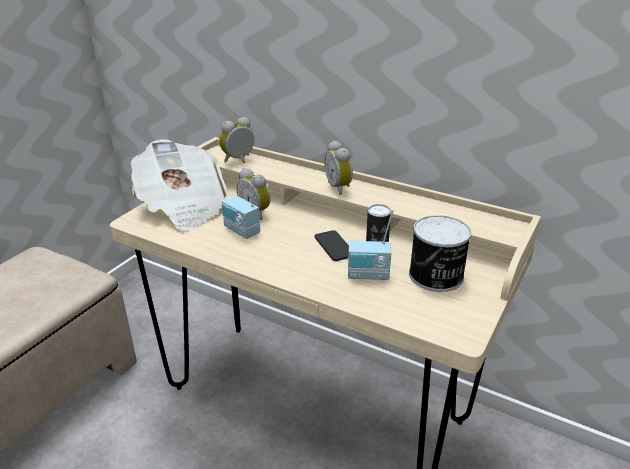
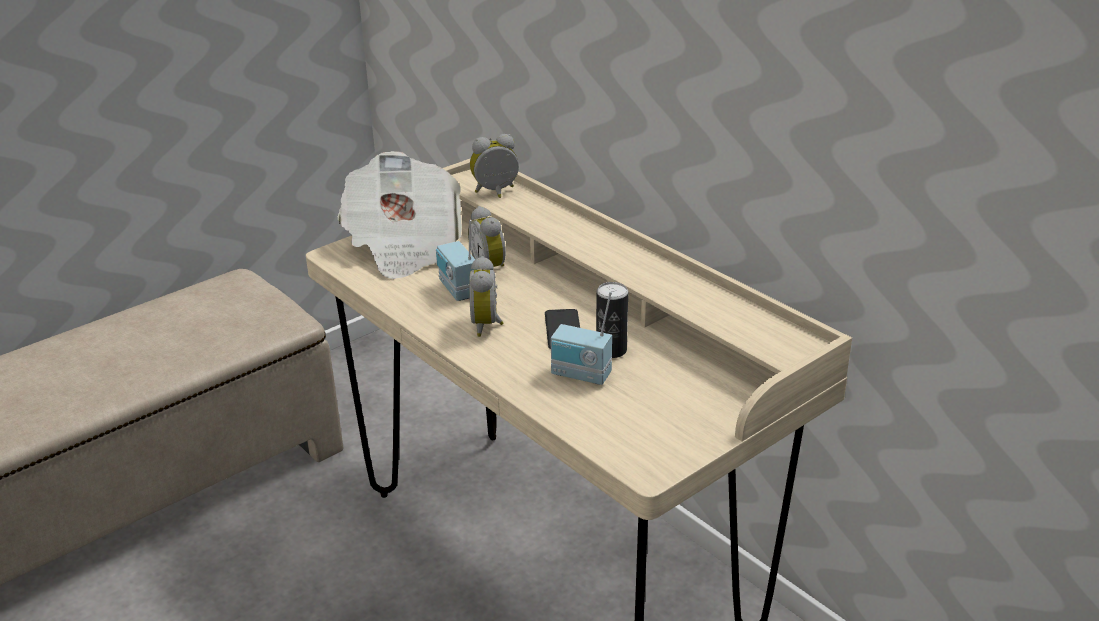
camera: 20 degrees right, 0 degrees up
(340, 188) = (603, 252): alarm clock -> alarm clock (488, 325)
(436, 276) = (670, 393): can -> none

